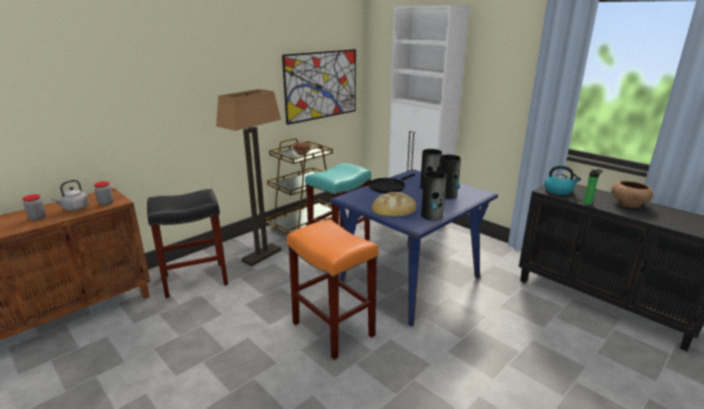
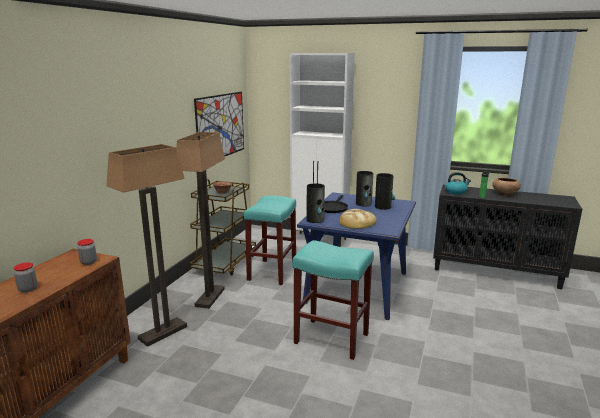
camera: 25 degrees left, 5 degrees down
(75, 208) = (60, 273): grey kettle -> none
(196, 279) = (163, 332): black stool -> floor lamp
(332, 329) = (330, 338): orange stool -> turquoise stool
(432, 215) = (391, 222): vase -> vase (315, 220)

